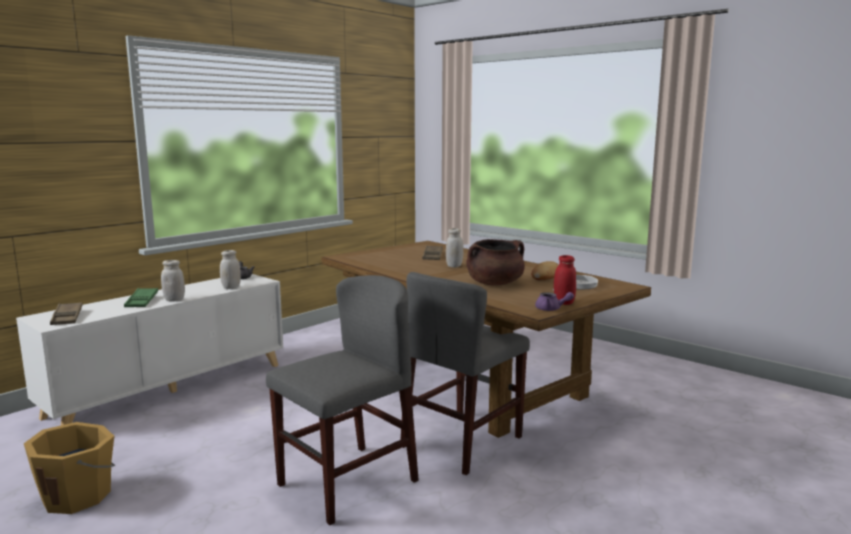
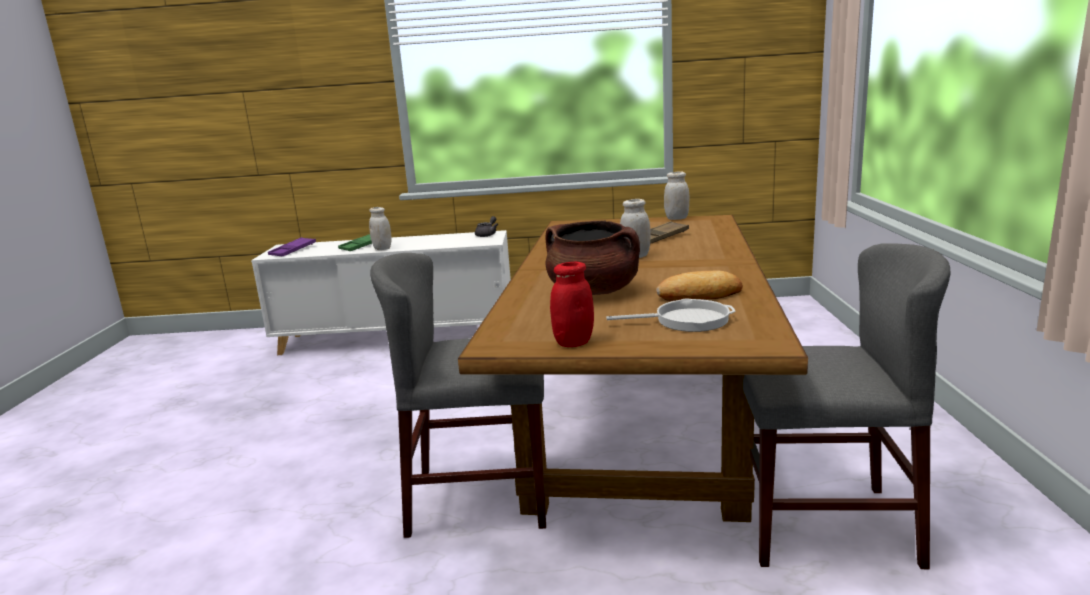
camera: 50 degrees right, 5 degrees up
(67, 317) = (293, 250): brown tray -> purple tray
(78, 496) = (202, 404): orange bucket -> none
(231, 287) = (449, 244): white jar -> white jar (676, 218)
(347, 483) = (319, 484): grey chair -> grey chair (823, 525)
(551, 309) = (523, 347): purple teapot -> none

